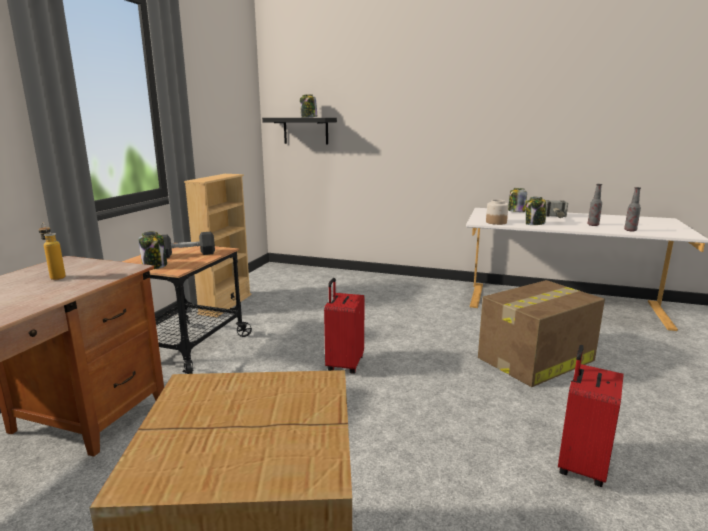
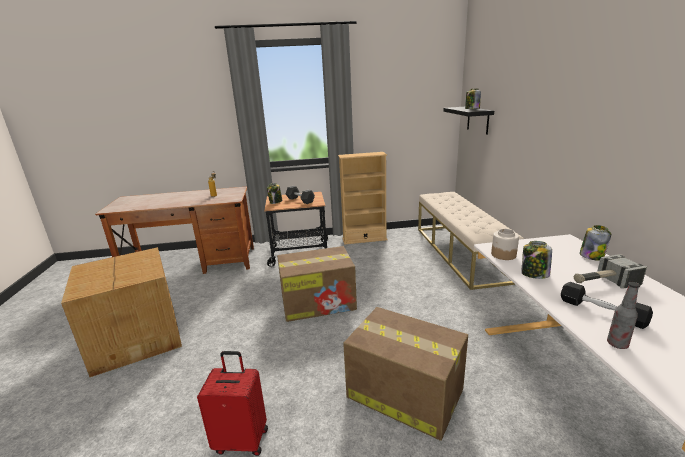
camera: 65 degrees right, 5 degrees up
(335, 277) = (460, 253): none -> beige bench
(344, 364) = (319, 302): red suitcase -> cardboard box
(593, 225) = (601, 312): bottle -> black dumbbell

